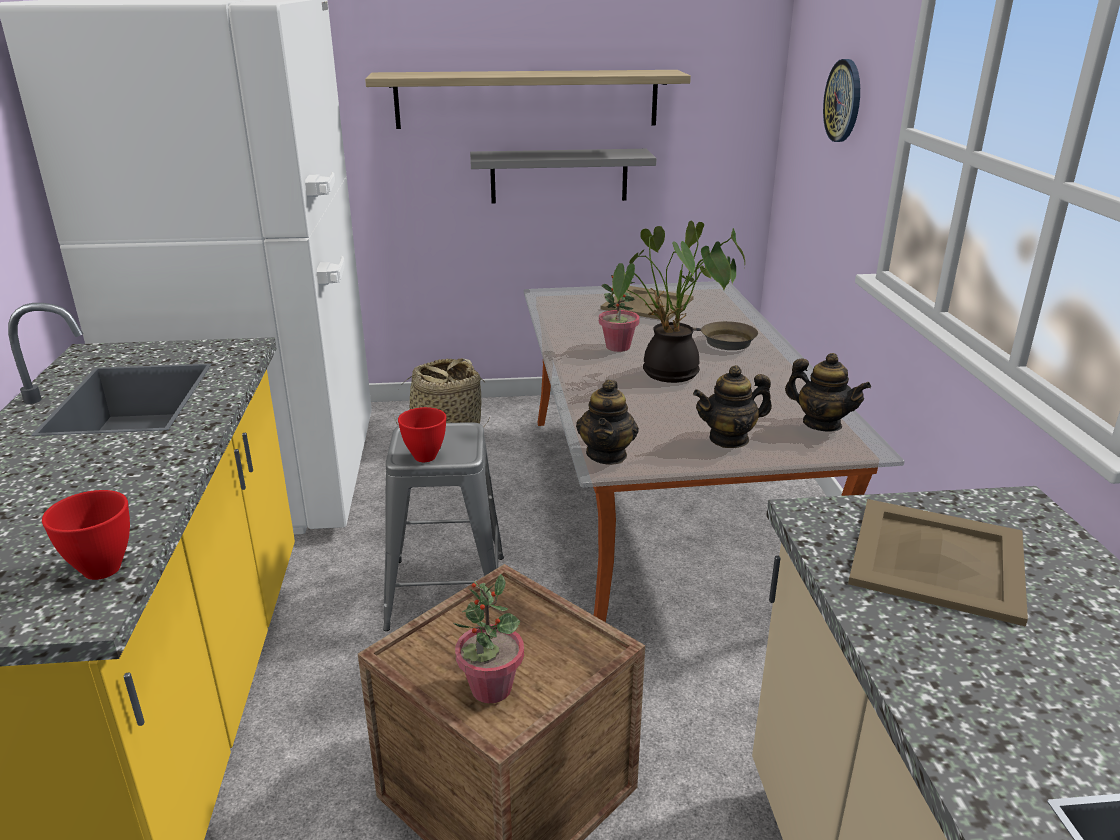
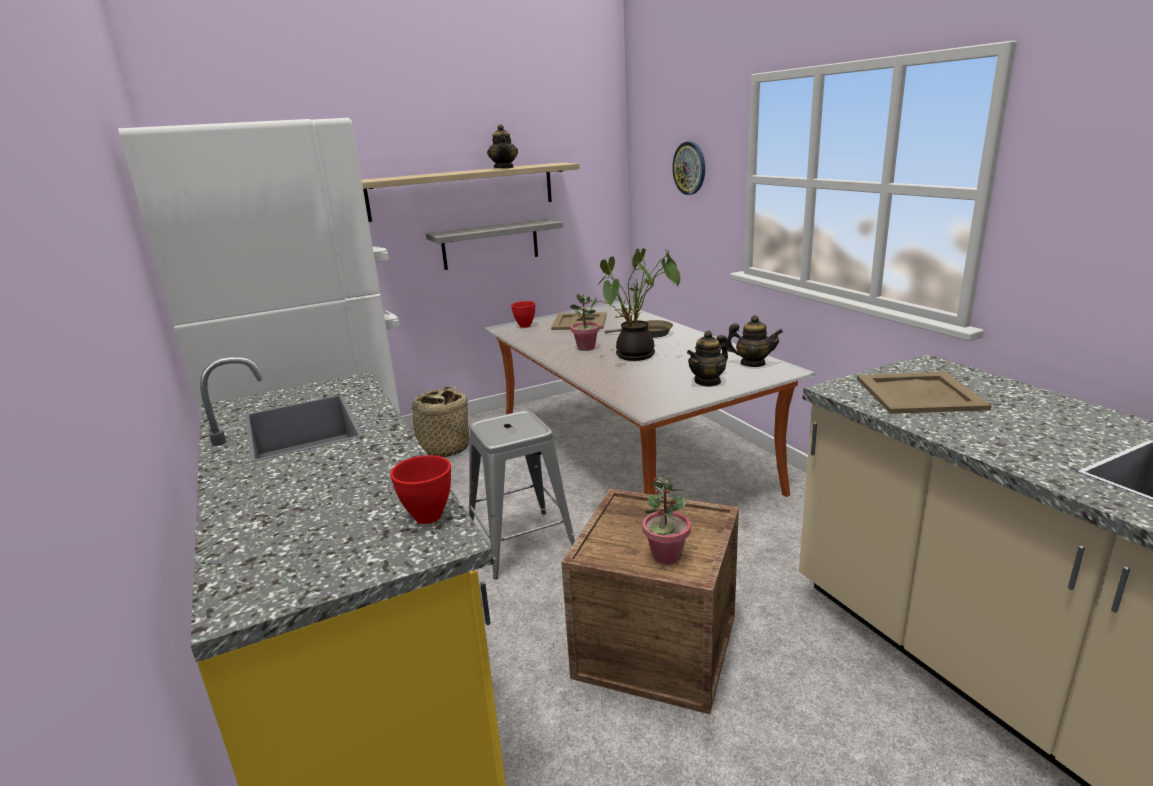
camera: 20 degrees left, 5 degrees down
(425, 457) = (511, 436): red bowl -> red bowl (525, 326)
(607, 455) = (643, 405): teapot -> teapot (504, 168)

